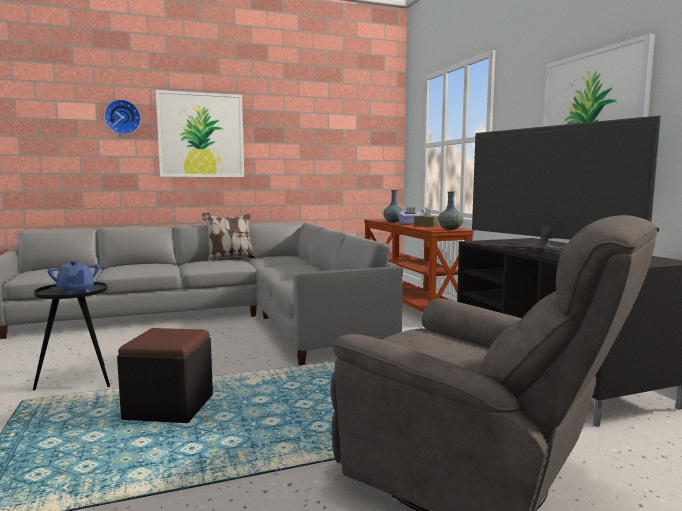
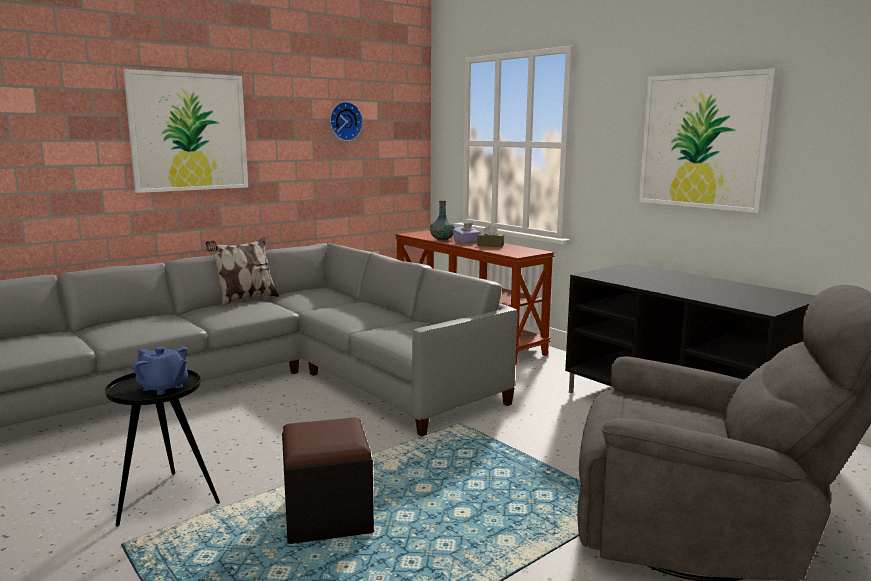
camera: 20 degrees left, 5 degrees up
(122, 117) = (77, 108): wall clock -> wall clock (344, 121)
(450, 229) = (529, 252): vase -> none
(546, 250) = (675, 285): television -> none

